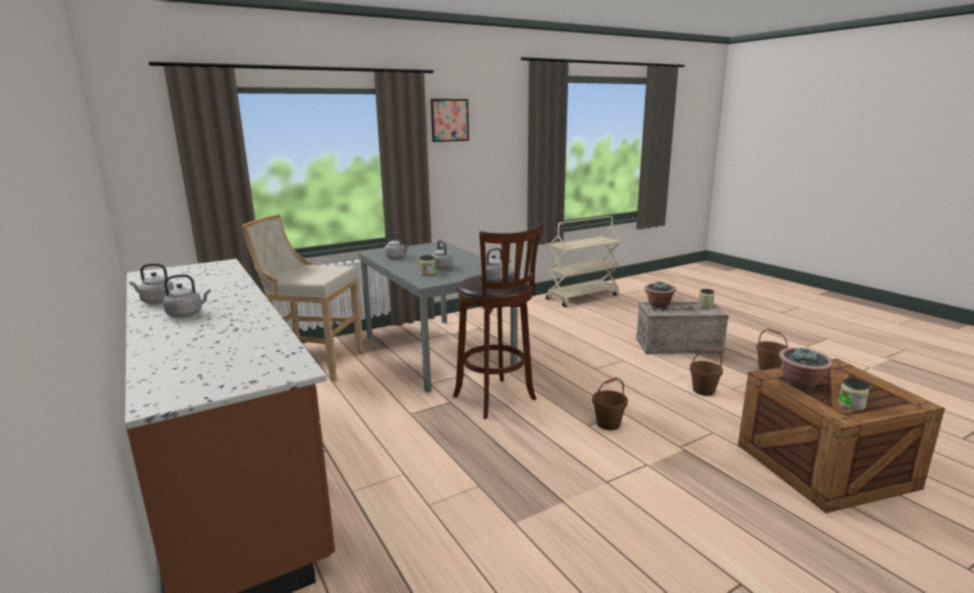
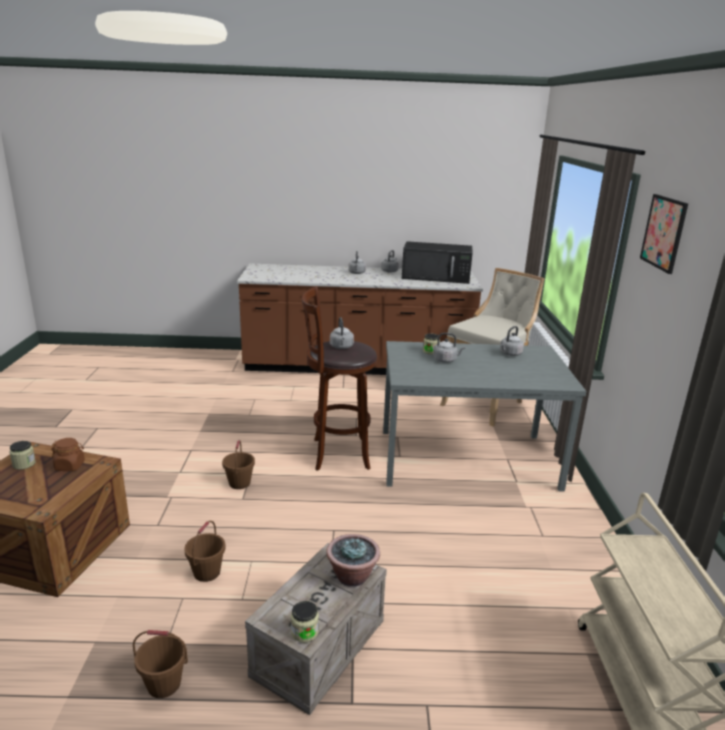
camera: 120 degrees right, 5 degrees up
(183, 278) = (437, 277): none -> black microwave
(801, 384) = (70, 466): potted plant -> brown jar

